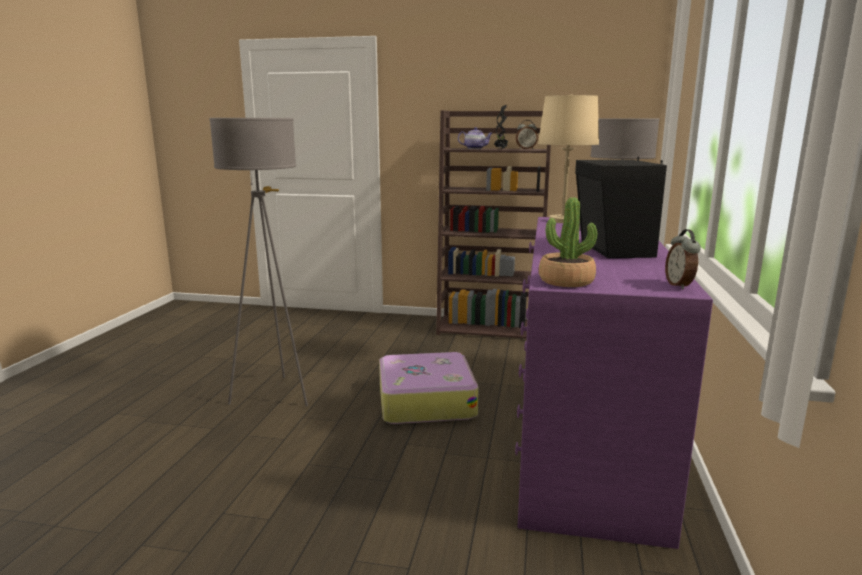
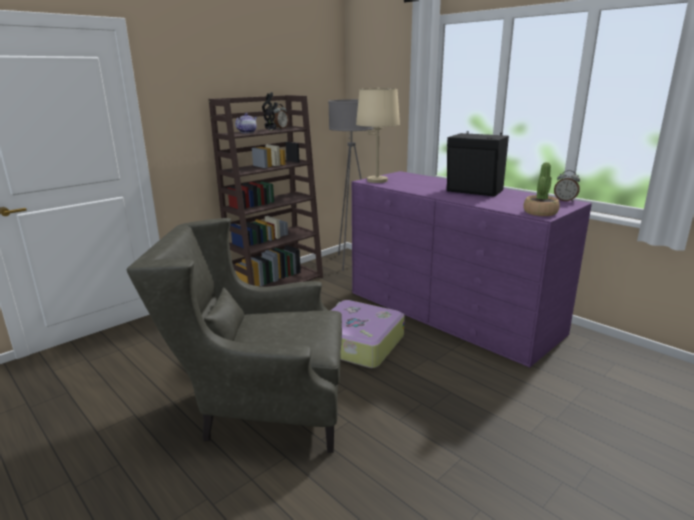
camera: 55 degrees left, 5 degrees up
(274, 395) = (262, 406): grey floor lamp -> grey armchair

